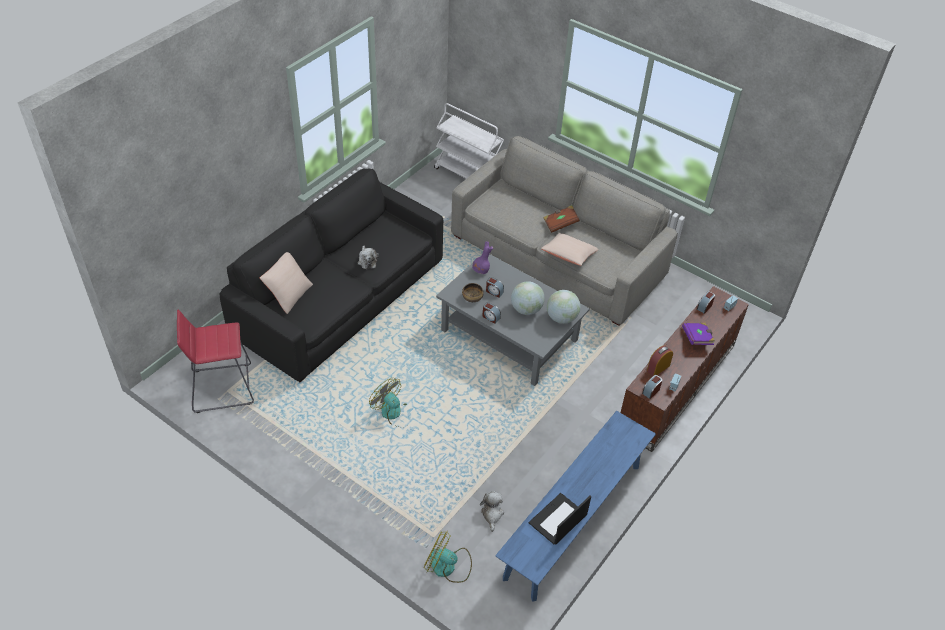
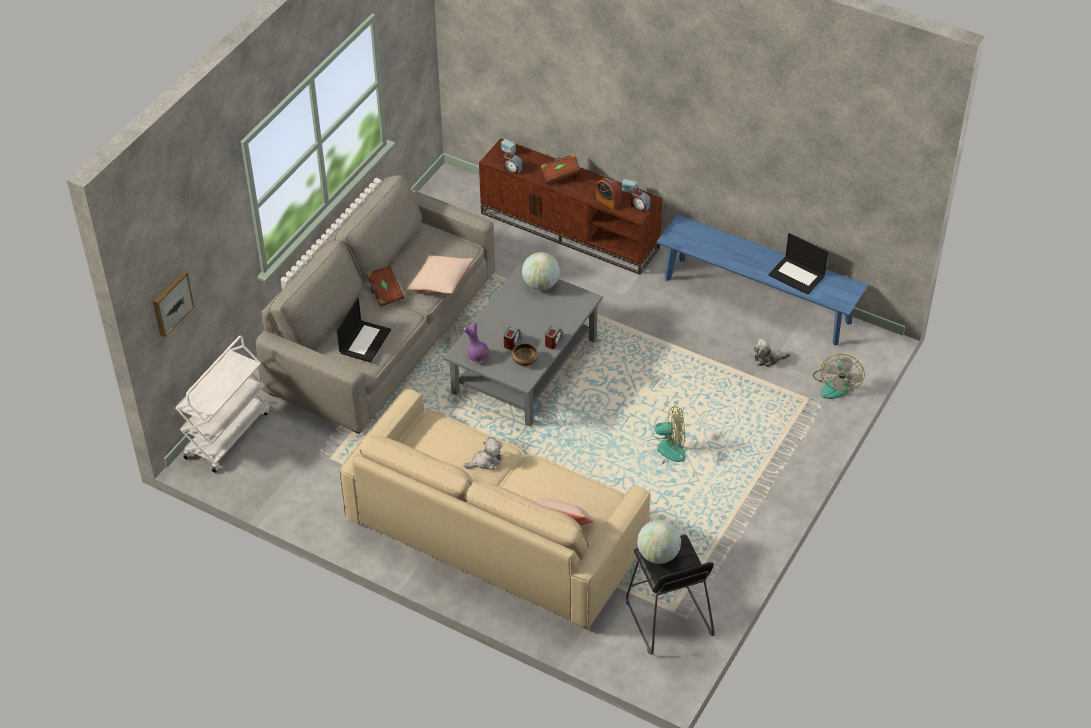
camera: 95 degrees left, 0 degrees up
(222, 387) = (668, 619): red stool -> black stool
(339, 298) = (495, 533): black sofa -> beige sofa
(395, 413) = (664, 451): fan -> fan turned 120 degrees counterclockwise
(477, 50) = (171, 302): none -> picture
(507, 208) = (364, 341): none -> laptop
(526, 309) = (534, 314): globe -> globe (658, 555)
(697, 339) = (560, 174): purple book -> brown book

